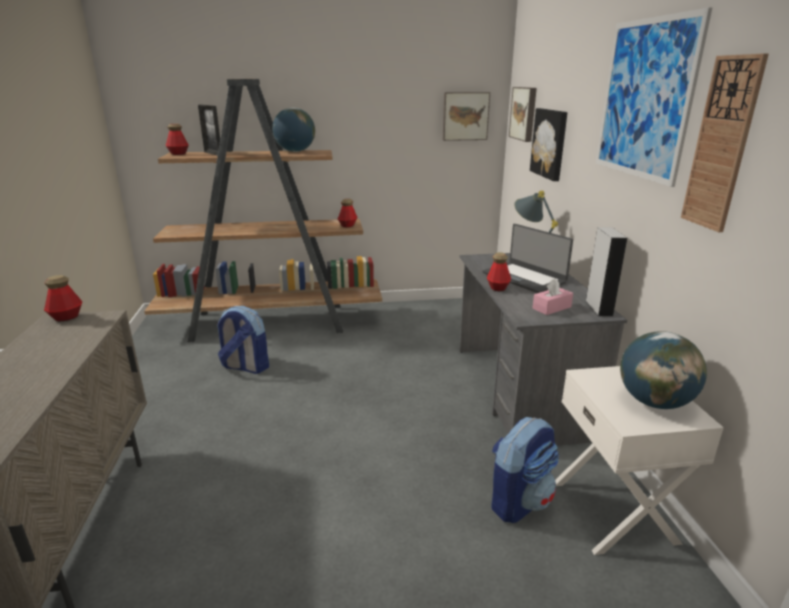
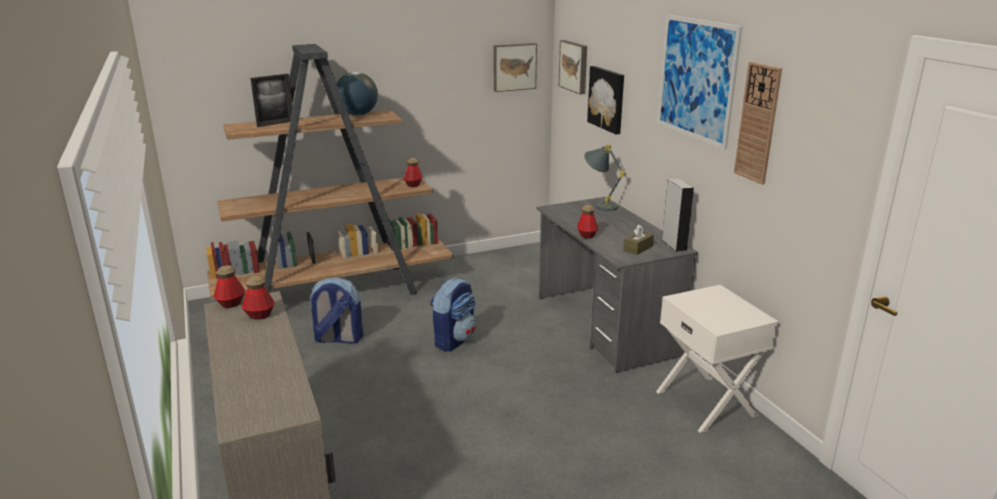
camera: 15 degrees left, 0 degrees up
(178, 154) = (238, 126): bottle -> bottle (259, 315)
(213, 154) = (275, 123): picture frame -> picture frame turned 75 degrees counterclockwise
(519, 501) = (635, 408): backpack -> backpack (454, 340)
(524, 277) = (604, 223): laptop -> none
(551, 308) = (638, 248): pink tissue box -> brown tissue box
(653, 402) = (730, 311): globe -> none

